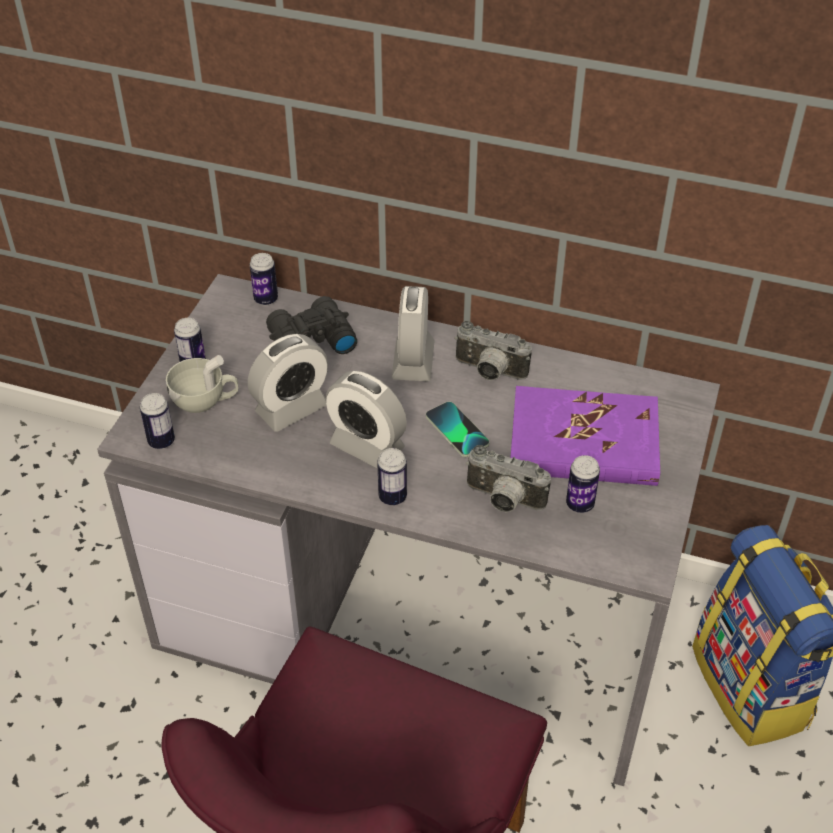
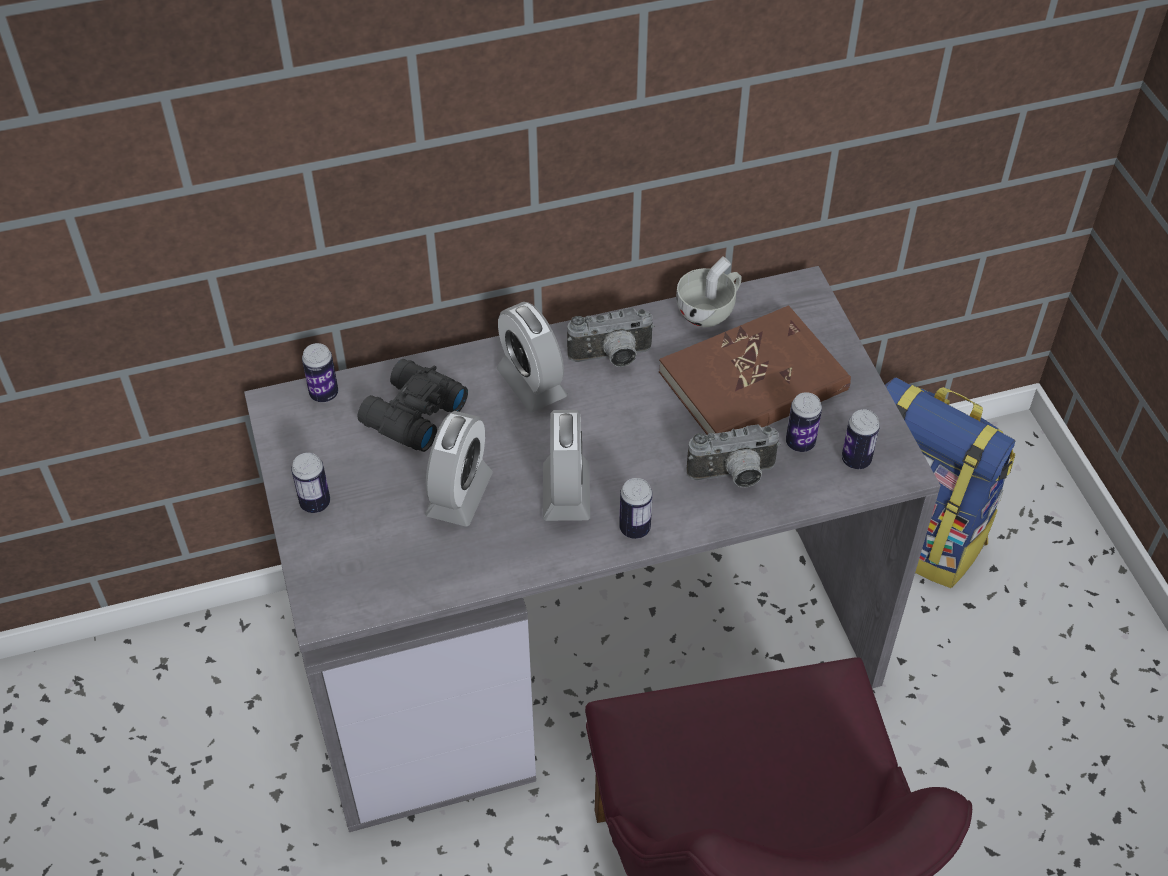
camera: 35 degrees left, 5 degrees up
(161, 441) = (360, 600): can -> can (856, 460)
(205, 401) = (364, 534): white cup -> white cup (710, 311)
(367, 446) = (566, 492): alarm clock -> alarm clock turned 90 degrees counterclockwise
(456, 430) = (634, 431): phone -> none
(583, 442) = (753, 382): purple book -> brown book

